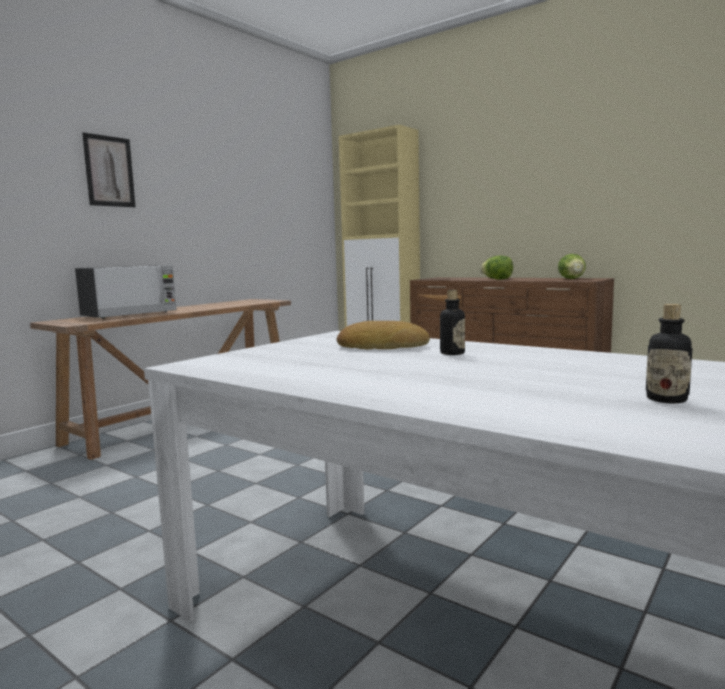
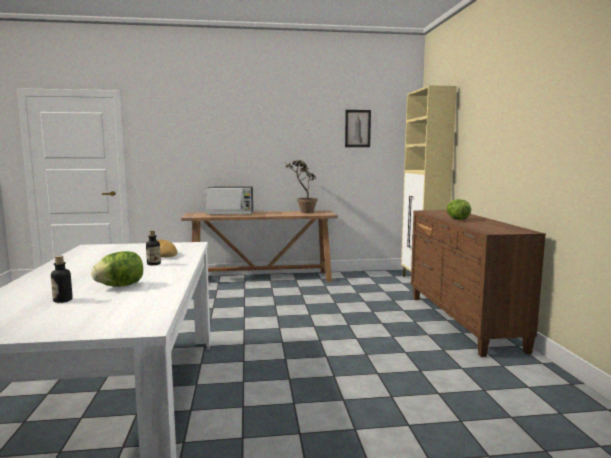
camera: 45 degrees right, 0 degrees up
(109, 171) = (235, 133): picture -> picture (357, 128)
(231, 303) = (303, 212): none -> potted plant
(572, 279) = (503, 228): lettuce -> lettuce (120, 286)

